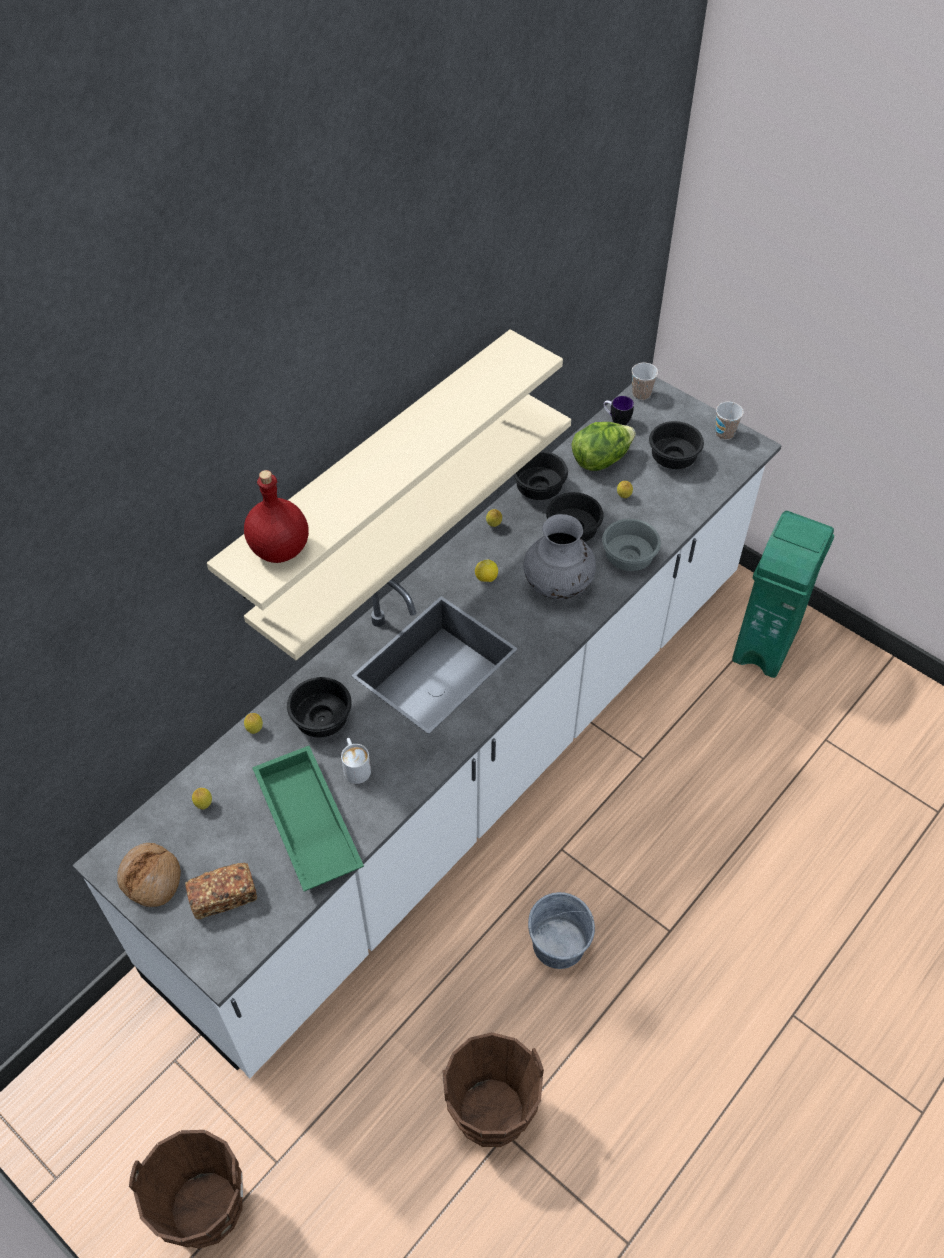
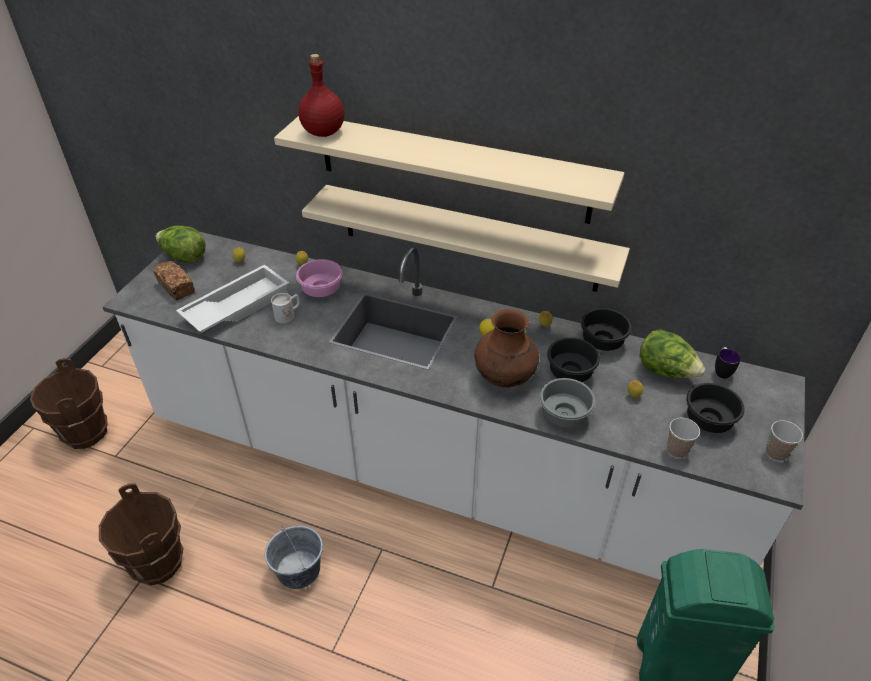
camera: 70 degrees right, 10 degrees down
(151, 878) = (184, 257): bread -> lettuce
(305, 824) = (236, 305): green tray -> white tray
(319, 719) = (321, 289): black bowl -> pink bowl
(558, 586) = (504, 377): grey vase -> brown vase
(641, 394) = (771, 380): cup -> cup (677, 450)

